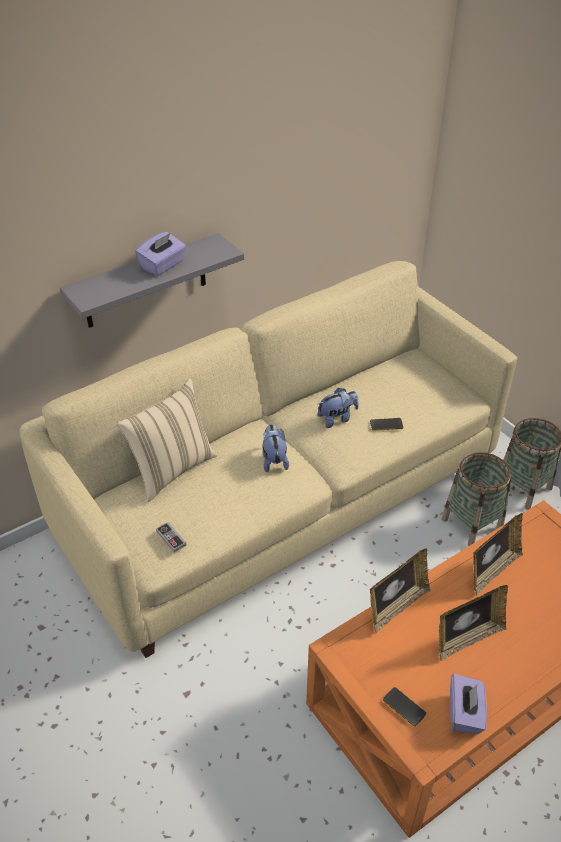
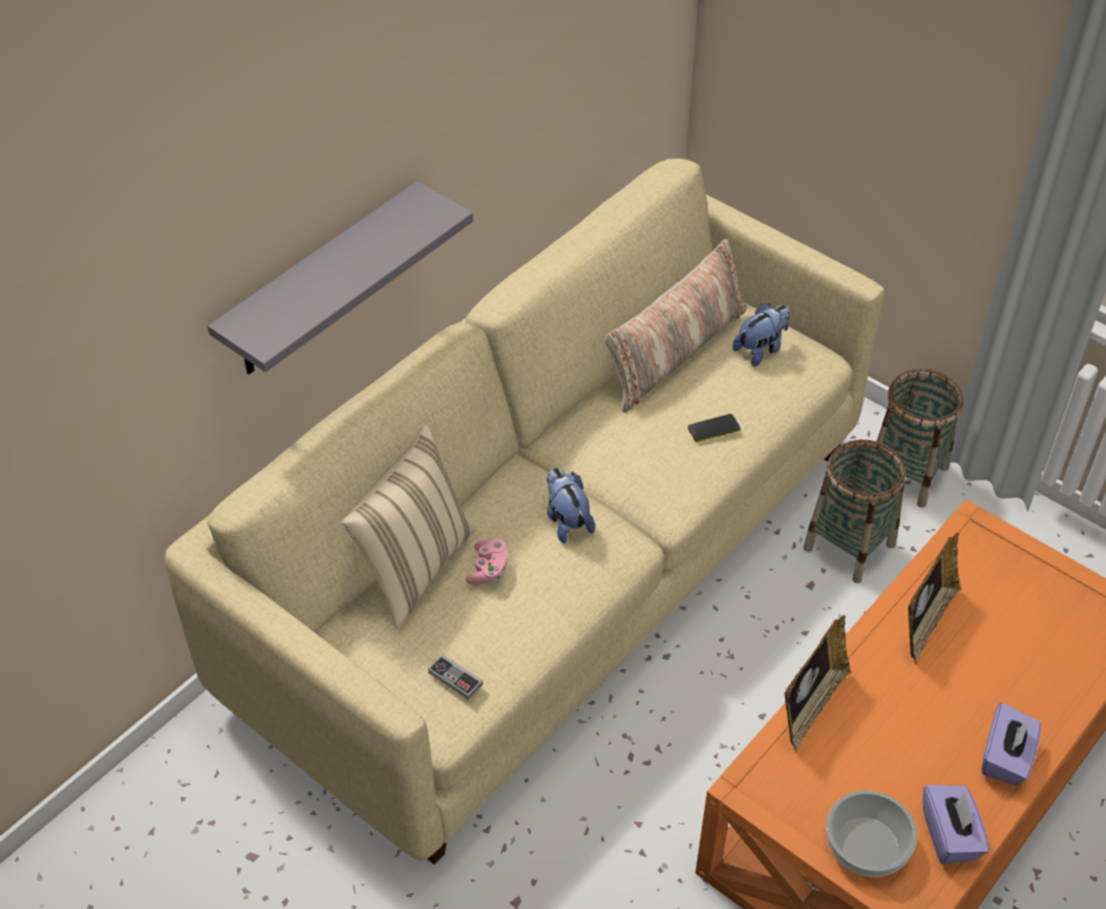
camera: 15 degrees left, 5 degrees up
(163, 265) = (356, 257): purple tissue box -> purple tissue box (1006, 758)
(215, 478) = (488, 569): none -> pink game controller
(337, 418) = (637, 433): plush toy -> plush toy (761, 349)
(378, 378) = (675, 352): none -> pillow
(404, 707) = (867, 847): phone -> bowl
(467, 638) = (921, 729): picture frame -> none

